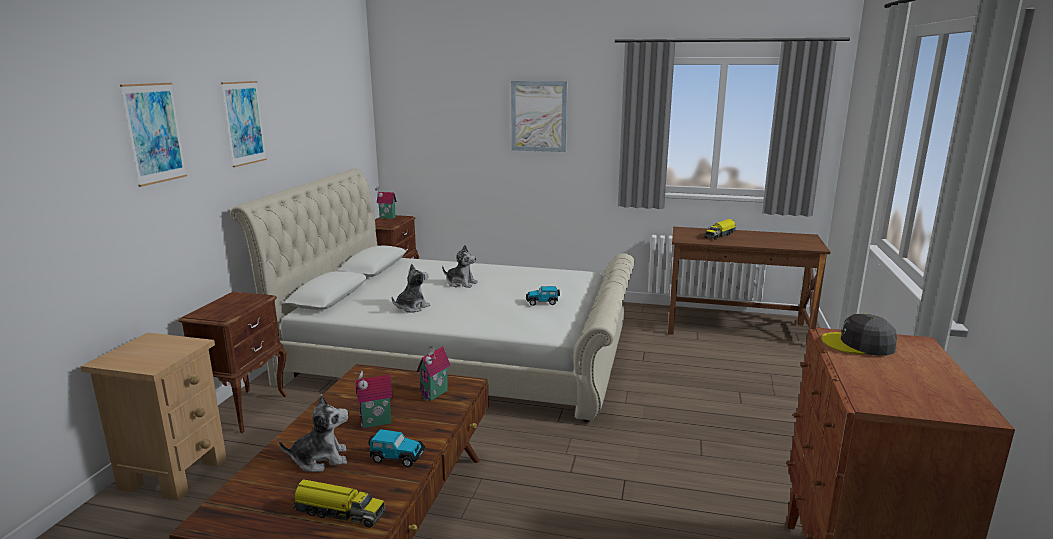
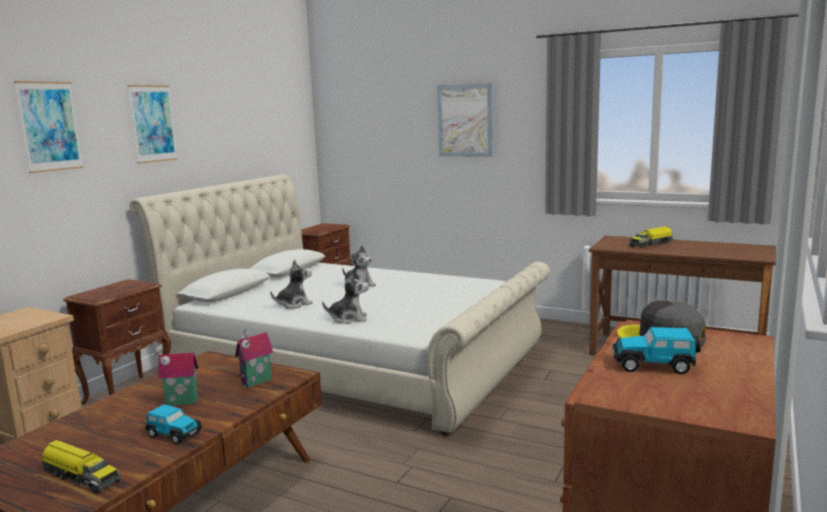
camera: 15 degrees right, 5 degrees down
(320, 459) = (105, 429): plush toy -> plush toy (349, 319)
(387, 218) = (321, 225): toy house -> none
(542, 302) = (426, 305): toy car -> toy car (654, 365)

